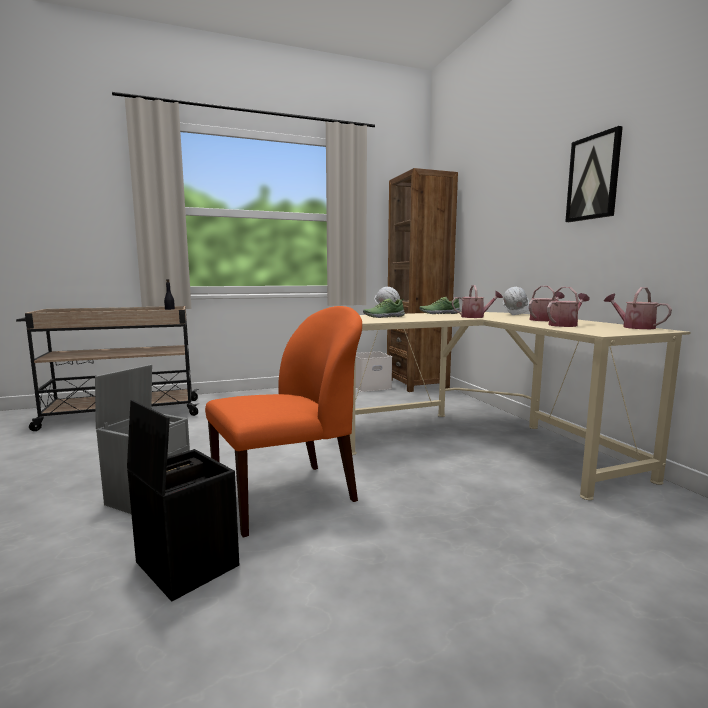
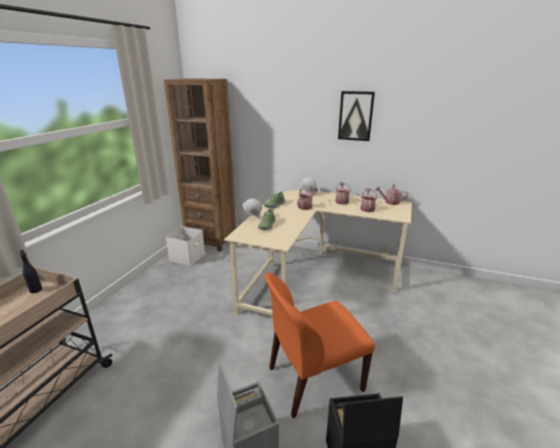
camera: 50 degrees left, 15 degrees up
(288, 496) = (313, 379): orange chair -> orange chair turned 120 degrees counterclockwise

